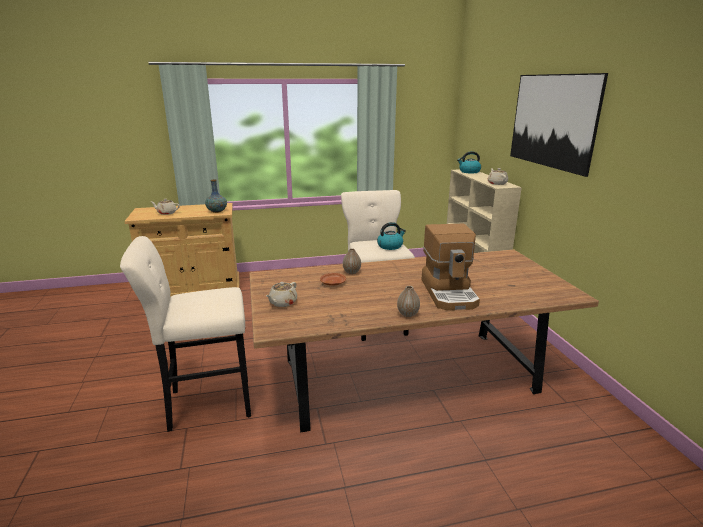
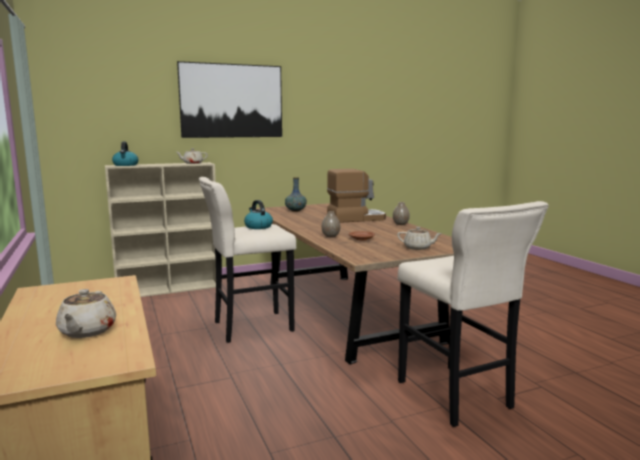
camera: 100 degrees left, 10 degrees down
(217, 211) = (103, 287): vase -> vase (295, 210)

